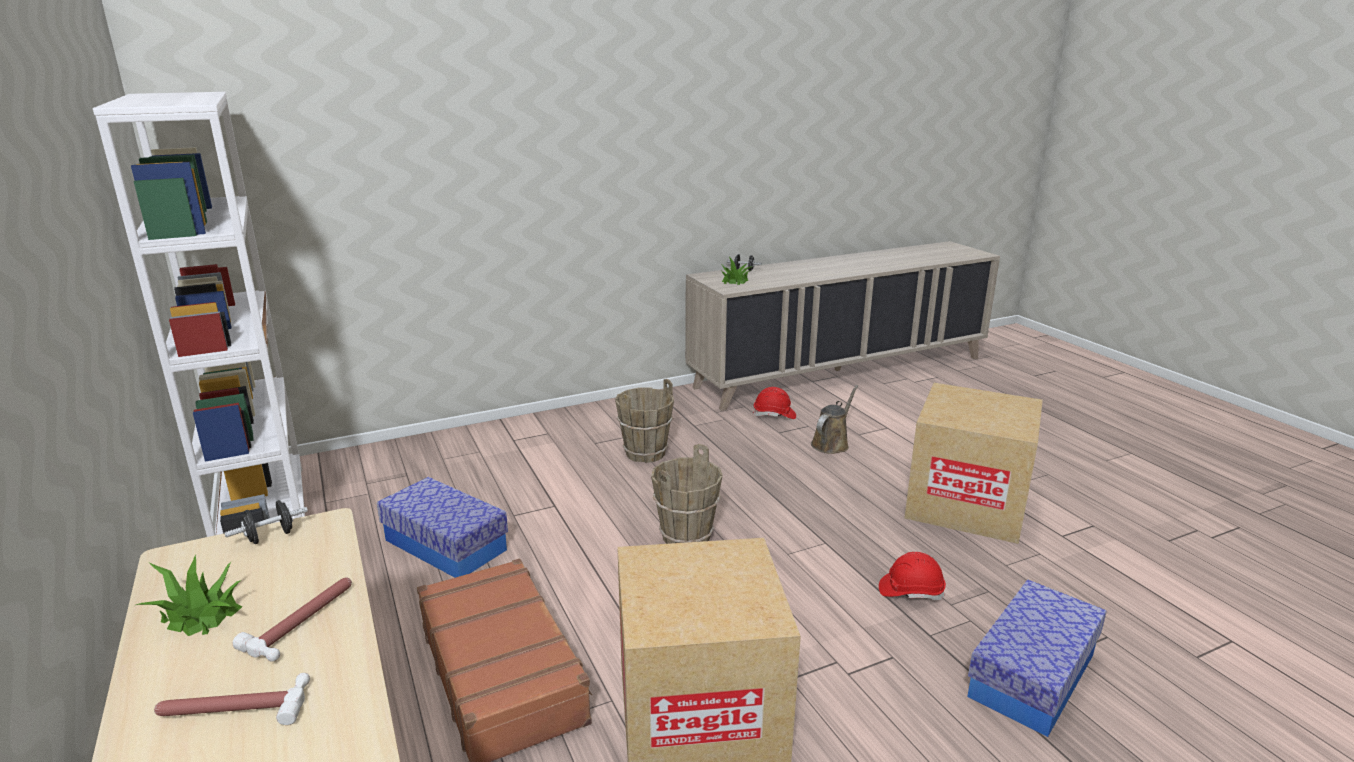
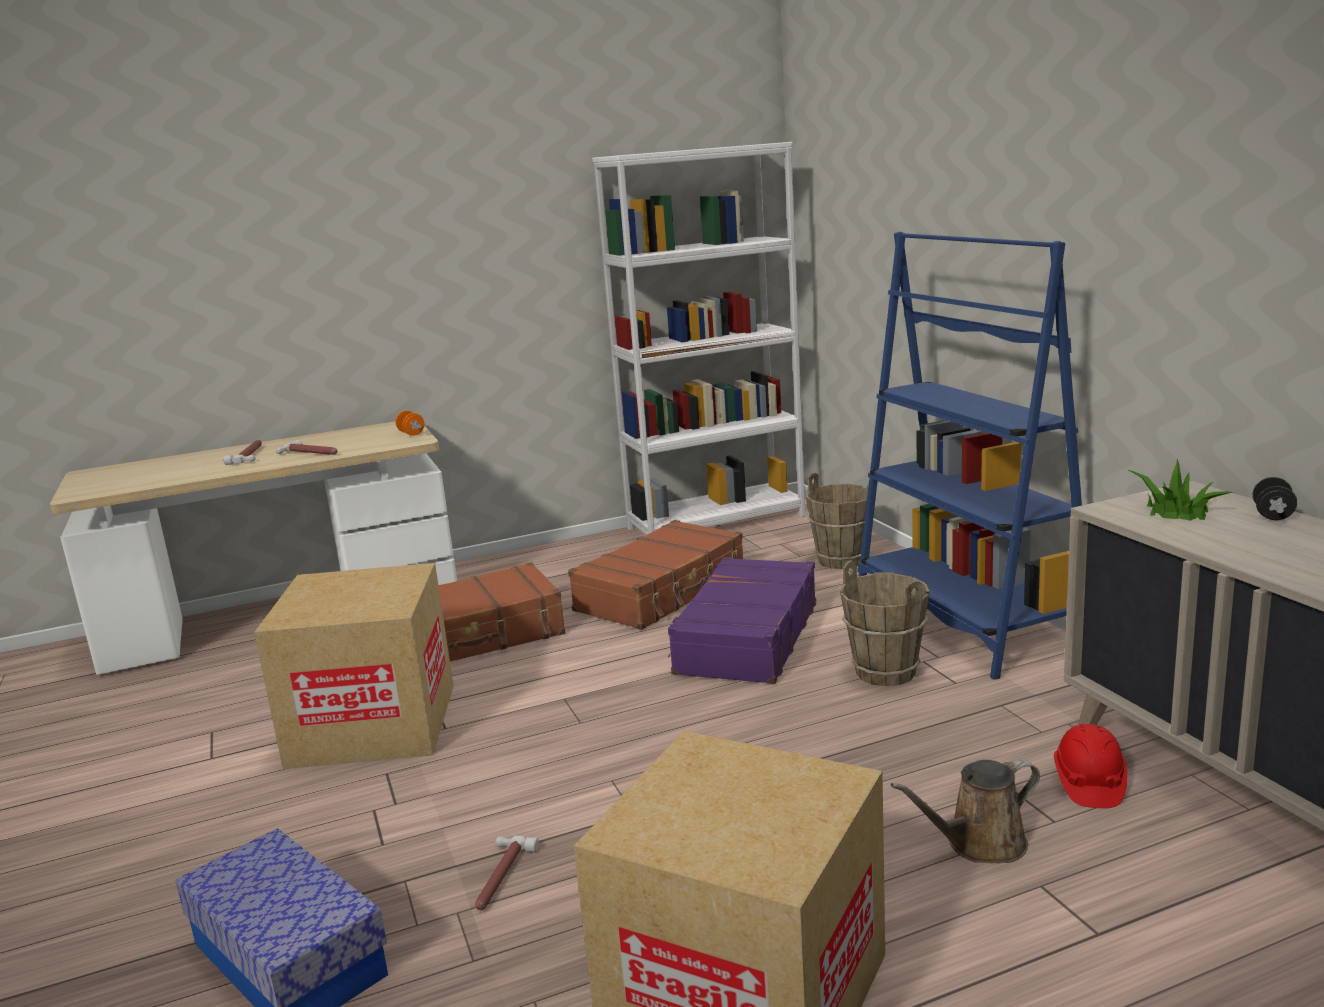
camera: 95 degrees right, 5 degrees down
(200, 614) = (338, 437): potted plant -> none
(270, 536) = (411, 433): black dumbbell -> orange dumbbell
(445, 545) = (662, 592): storage box -> brown suitcase
(572, 502) = (746, 638): none -> purple suitcase
(575, 423) = (966, 620): none -> blue bookcase
(687, 537) = (661, 710): brown bucket -> brown bucket (841, 561)
(831, 443) = (979, 844): brown watering can -> brown watering can turned 120 degrees clockwise
(910, 591) = (499, 877): red hard hat -> hammer

